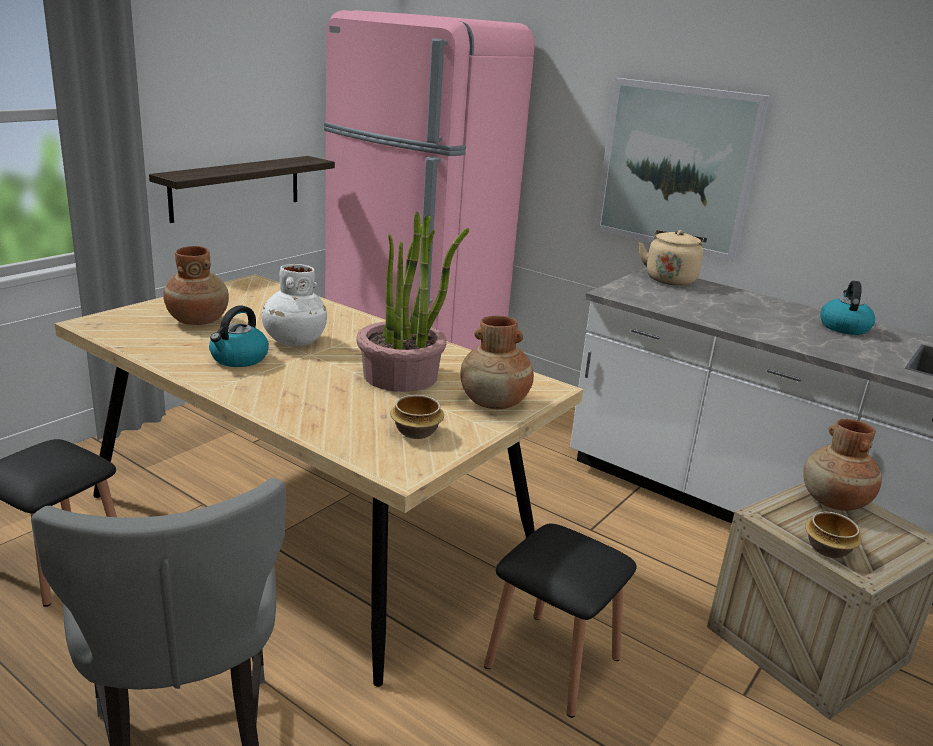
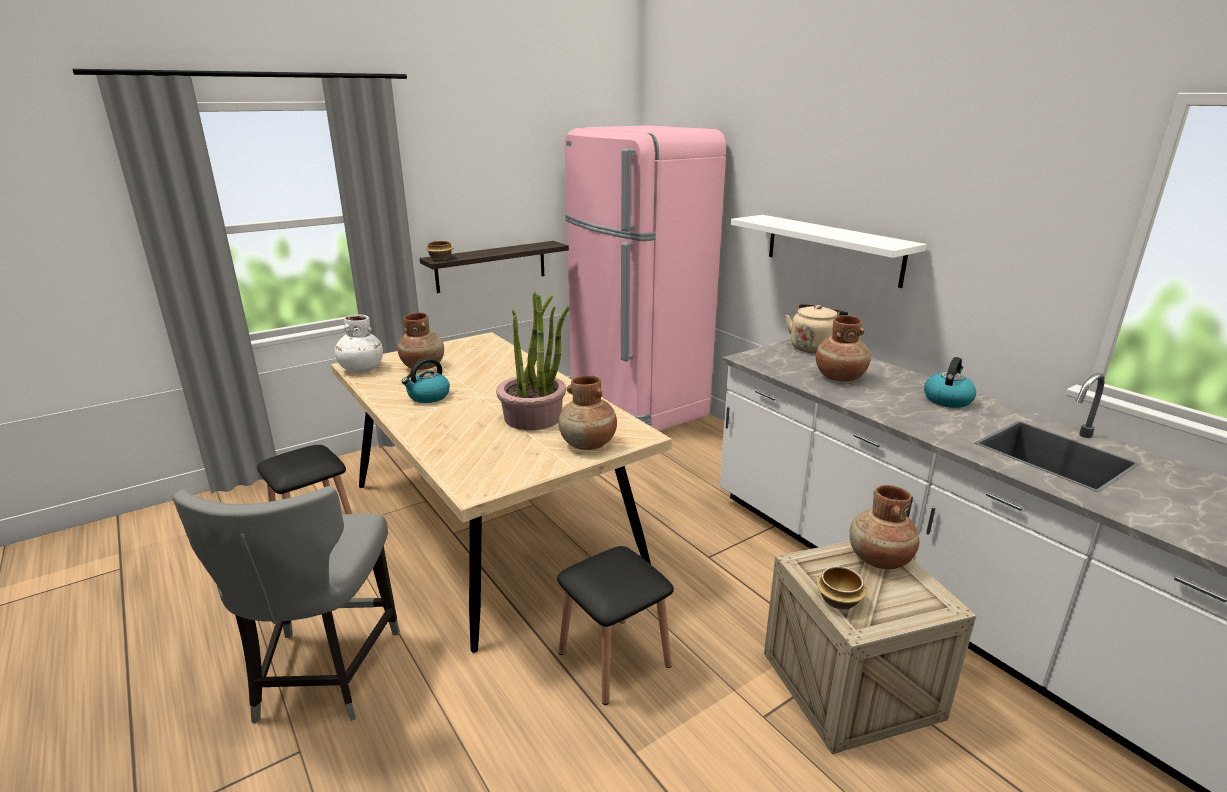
camera: 20 degrees right, 0 degrees up
(294, 341) = (477, 385): white vase -> white vase (361, 369)
(417, 432) = (509, 462): bowl -> bowl (441, 258)
(676, 168) = (832, 249): picture -> white shelf
(725, 309) = (839, 377): none -> brown vase

